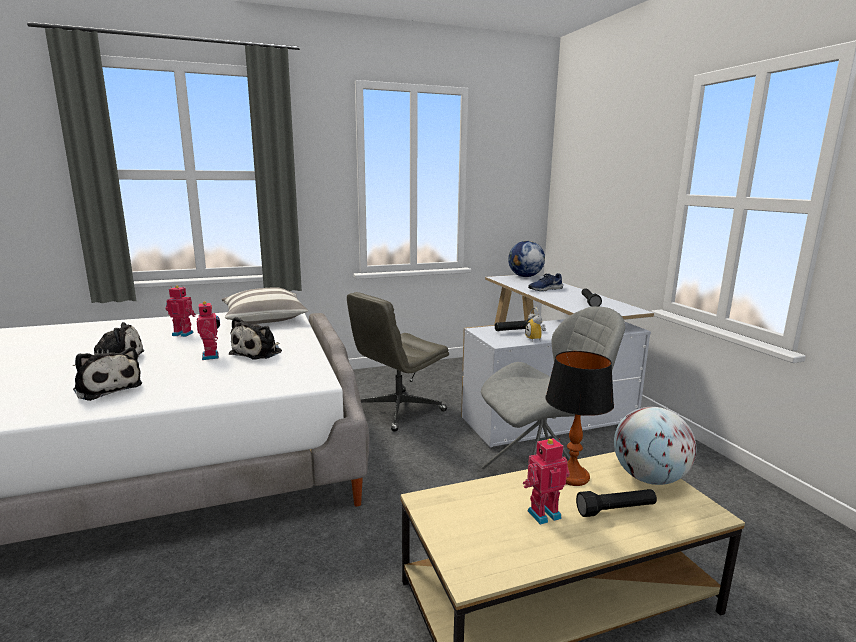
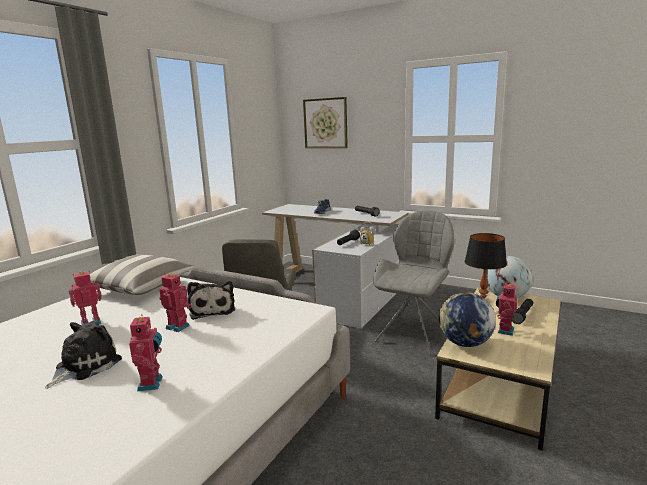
camera: 40 degrees left, 0 degrees up
(107, 388) = (152, 383): plush toy -> toy robot
(525, 276) = (287, 207): globe -> globe (465, 343)
(592, 171) = (325, 123): none -> picture

